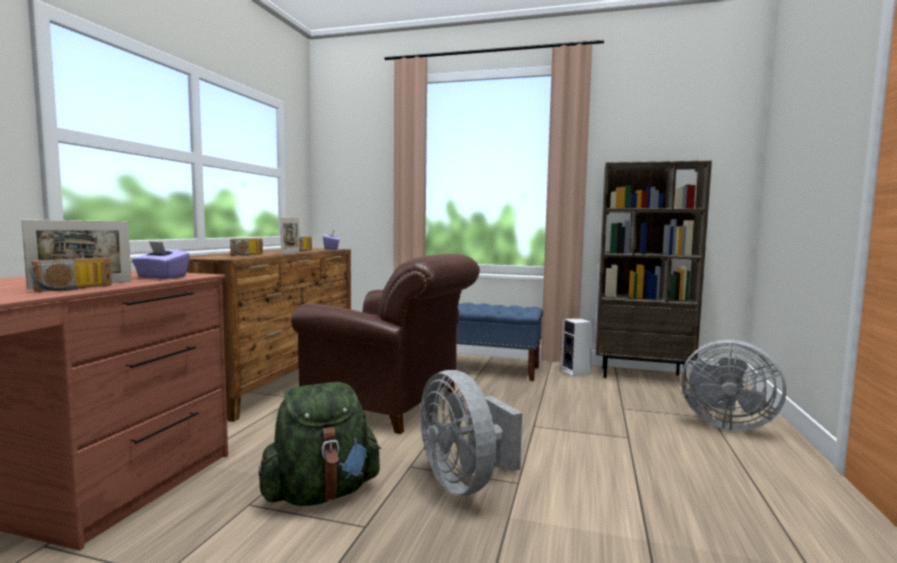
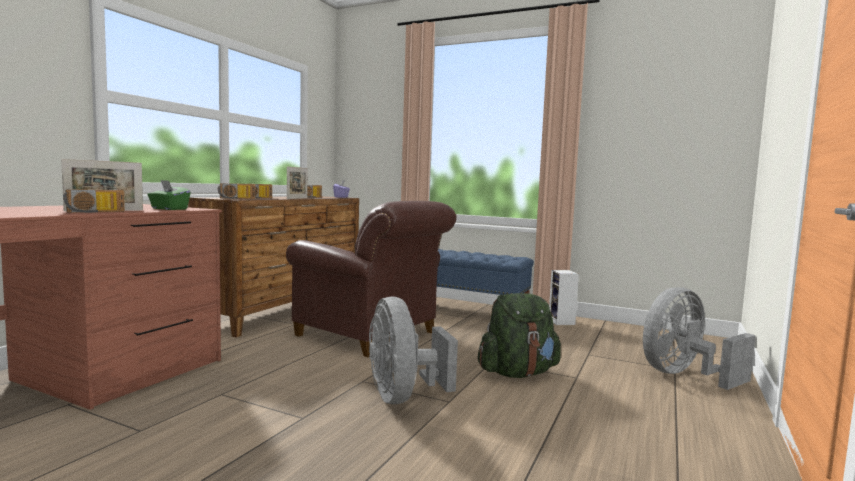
camera: 10 degrees right, 0 degrees up
(161, 277) = (169, 209): purple tissue box -> green tissue box
(226, 257) = (237, 198): none -> radio
(321, 493) = (280, 392): green backpack -> green backpack (517, 373)
(642, 376) = (628, 329): brown bookcase -> none
(724, 424) = (683, 375): grey fan -> grey fan turned 105 degrees clockwise

